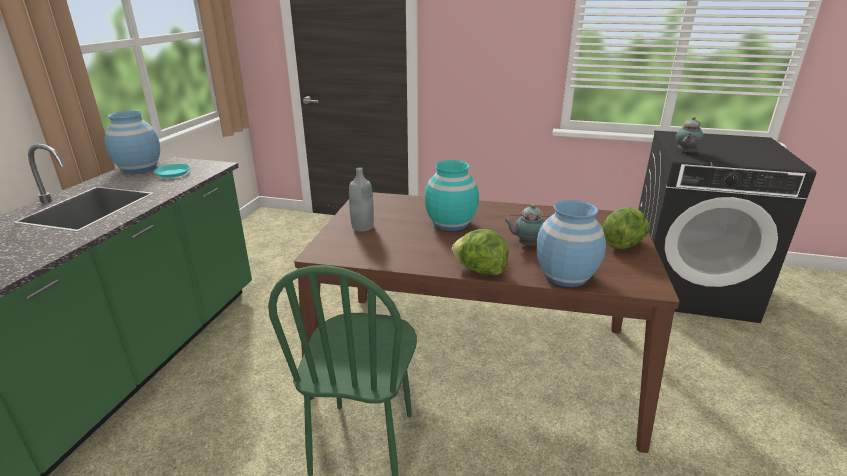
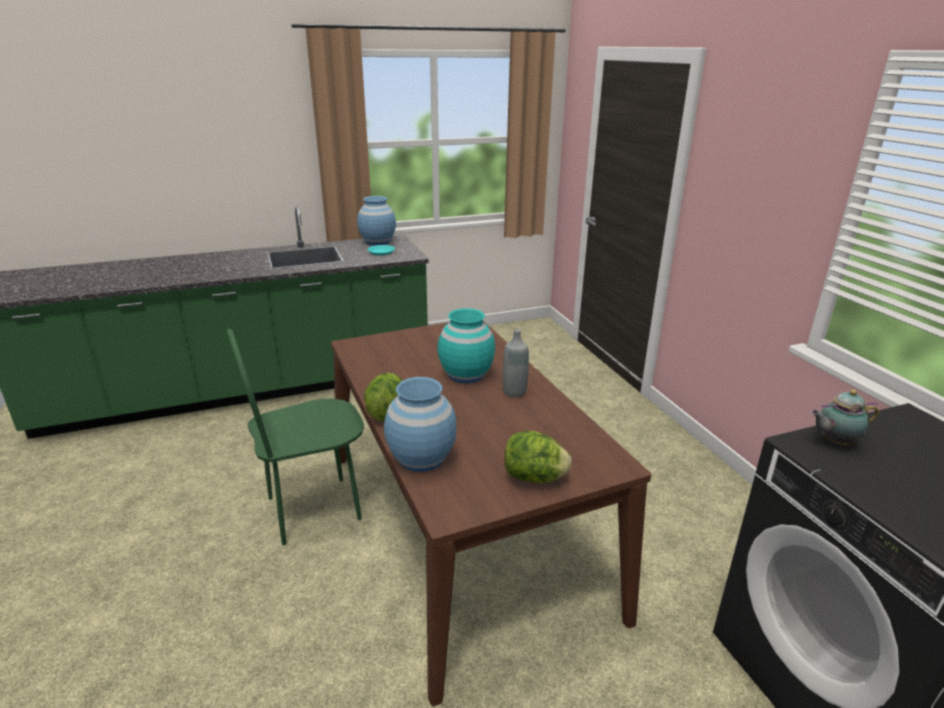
camera: 55 degrees right, 0 degrees up
(362, 227) = (411, 343): grey bottle -> grey bottle (514, 392)
(526, 244) = (466, 422): teapot -> none

